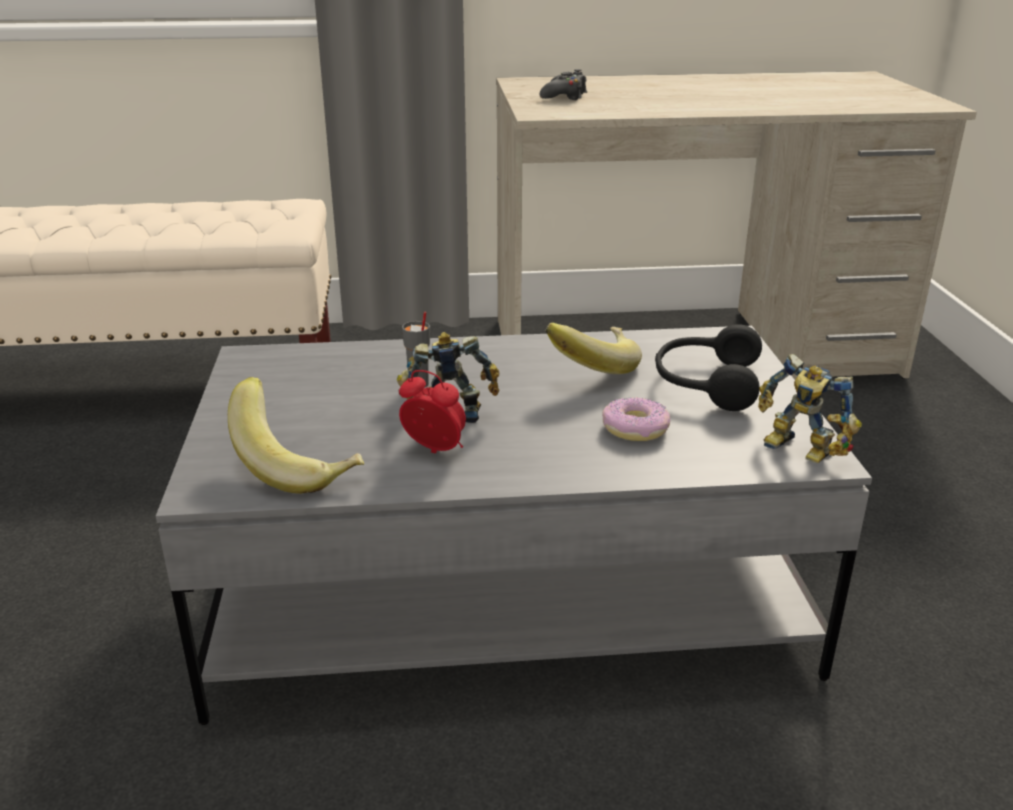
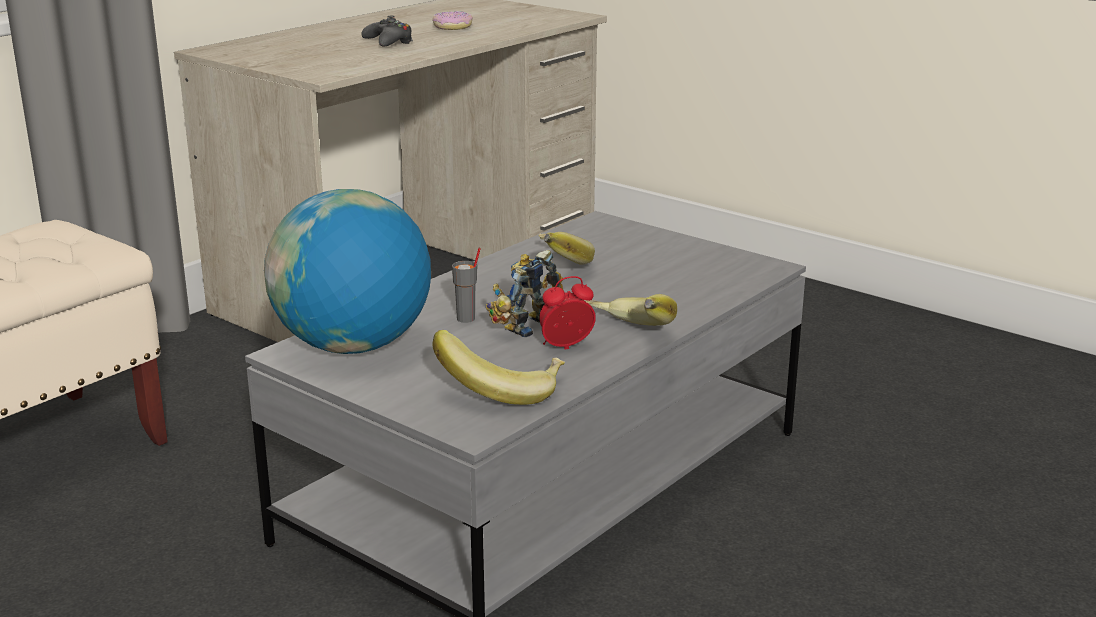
camera: 45 degrees left, 5 degrees down
(294, 370) = (353, 346): none -> globe
(511, 465) = (626, 335): none -> banana
(564, 96) = (294, 57): black game controller -> black game controller (388, 42)
(635, 428) = (651, 289): donut -> donut (452, 27)
(705, 383) = (638, 252): black headphones -> none
(798, 451) = (752, 267): toy robot -> none

